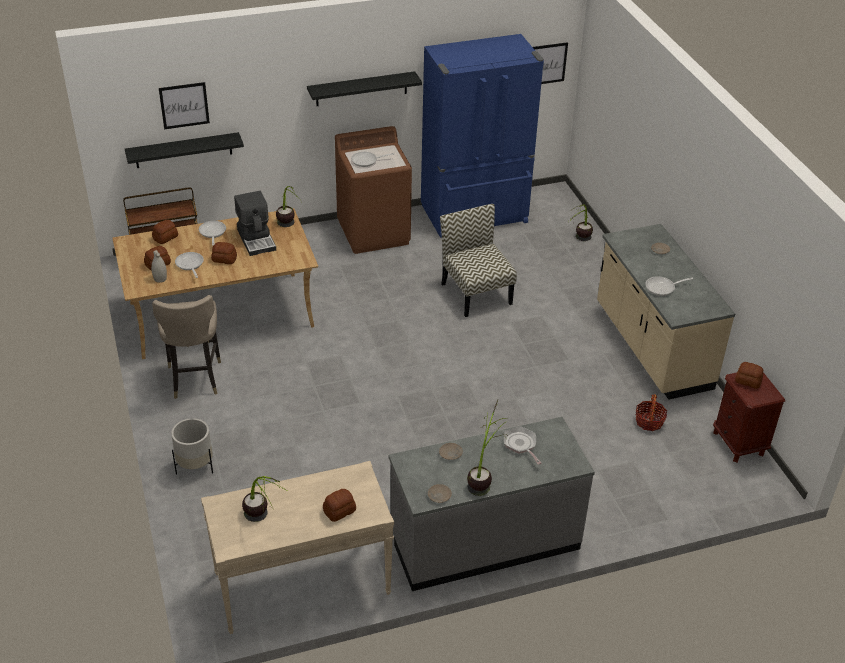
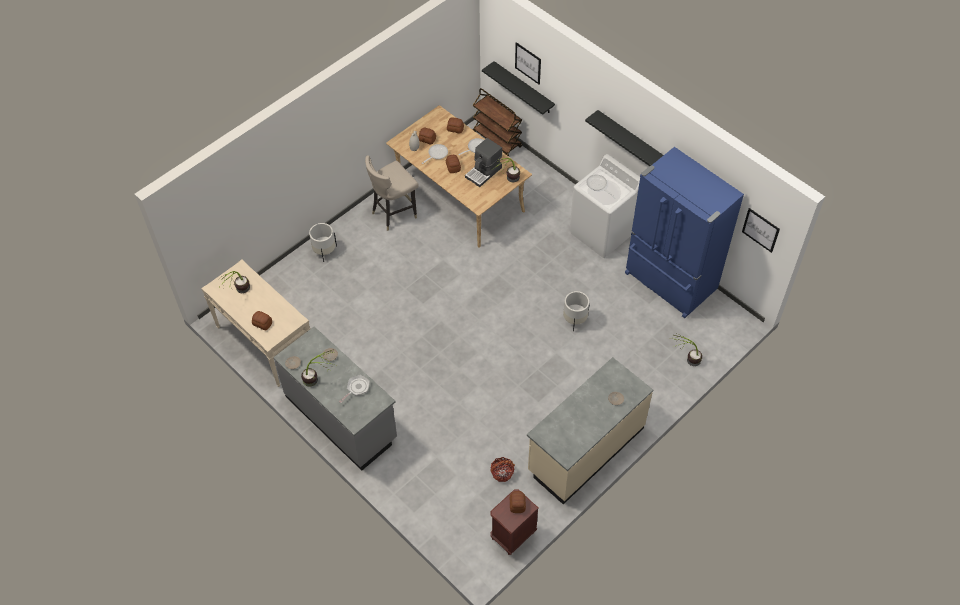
camera: 65 degrees right, 15 degrees up
(374, 232) = (602, 233): brown washing machine -> white washing machine
(475, 293) = (575, 319): chair -> white planter
(662, 288) = (569, 415): frying pan -> none

